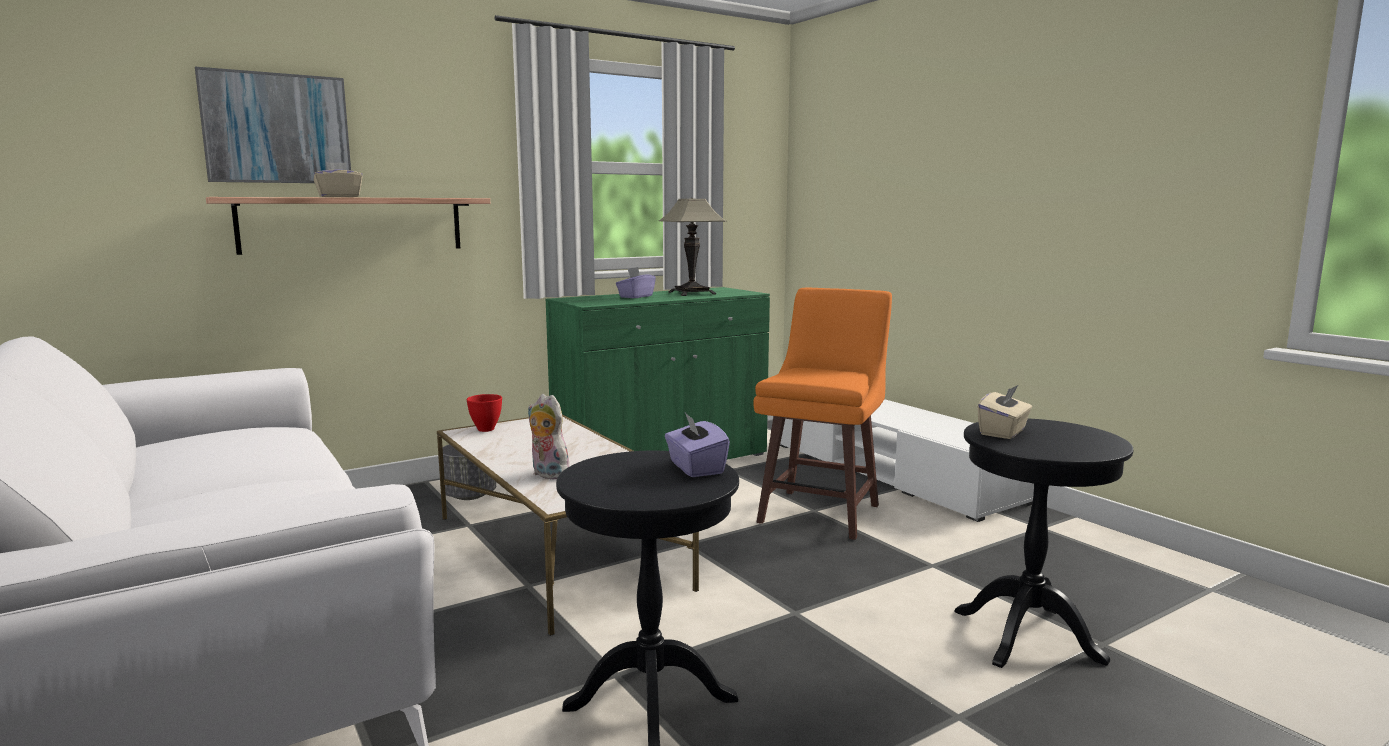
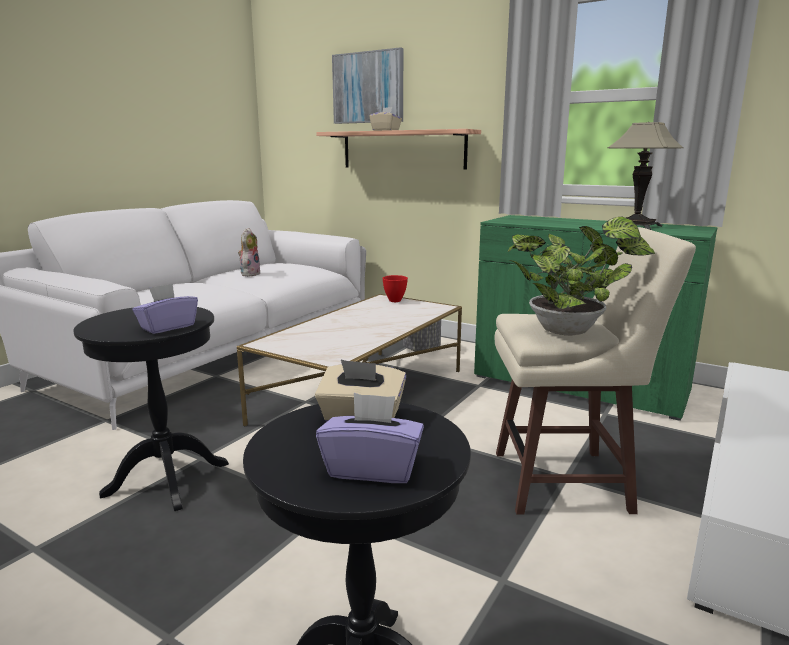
camera: 65 degrees right, 5 degrees up
(547, 474) = (317, 330): plush toy -> plush toy (249, 274)
(635, 296) = (570, 222): purple tissue box -> purple tissue box (372, 468)
(821, 513) = (565, 482): orange stool -> beige stool
(840, 374) = (570, 331): none -> potted plant

